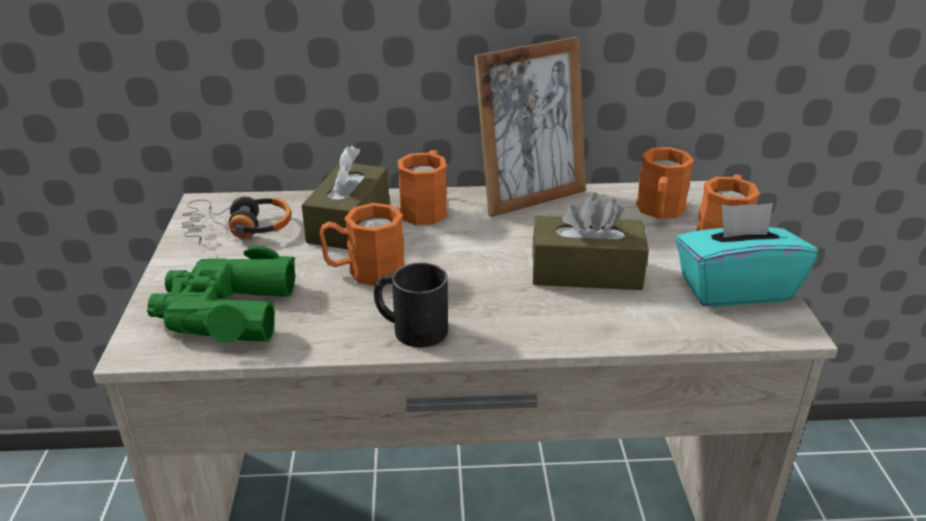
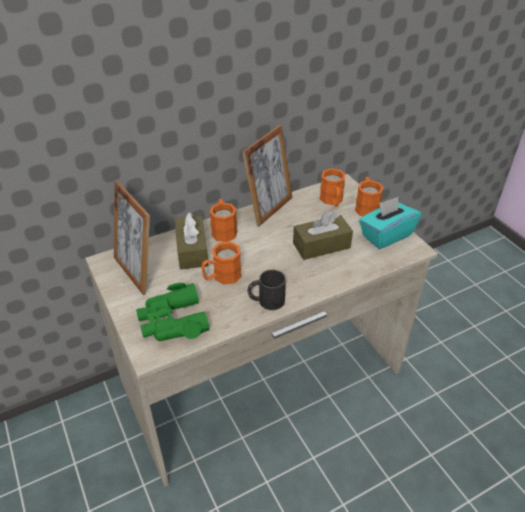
camera: 25 degrees left, 10 degrees up
(238, 229) = (137, 272): headphones -> picture frame

